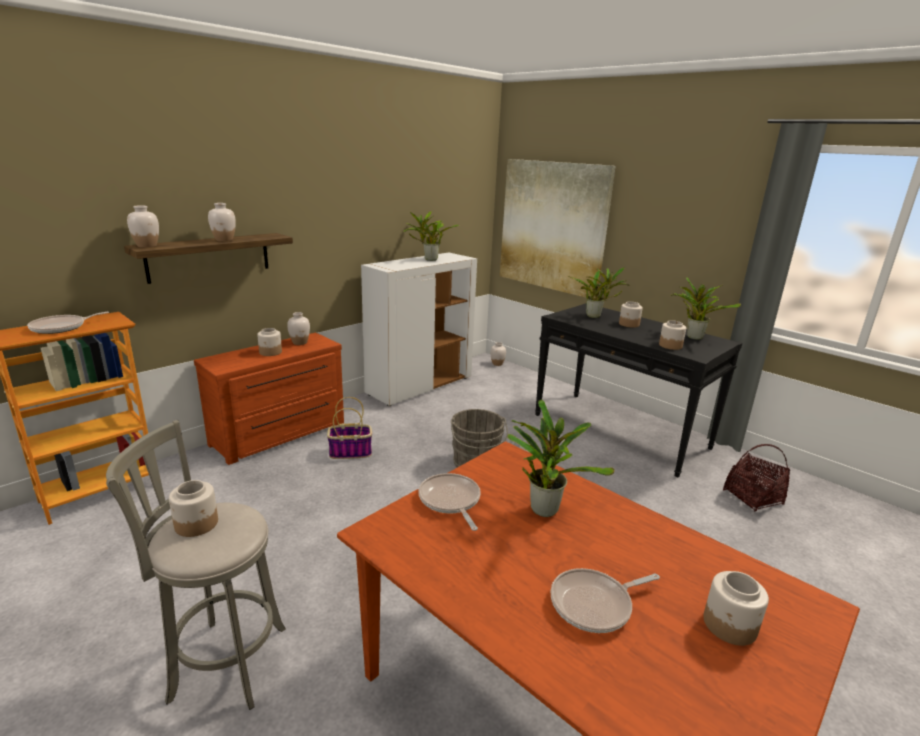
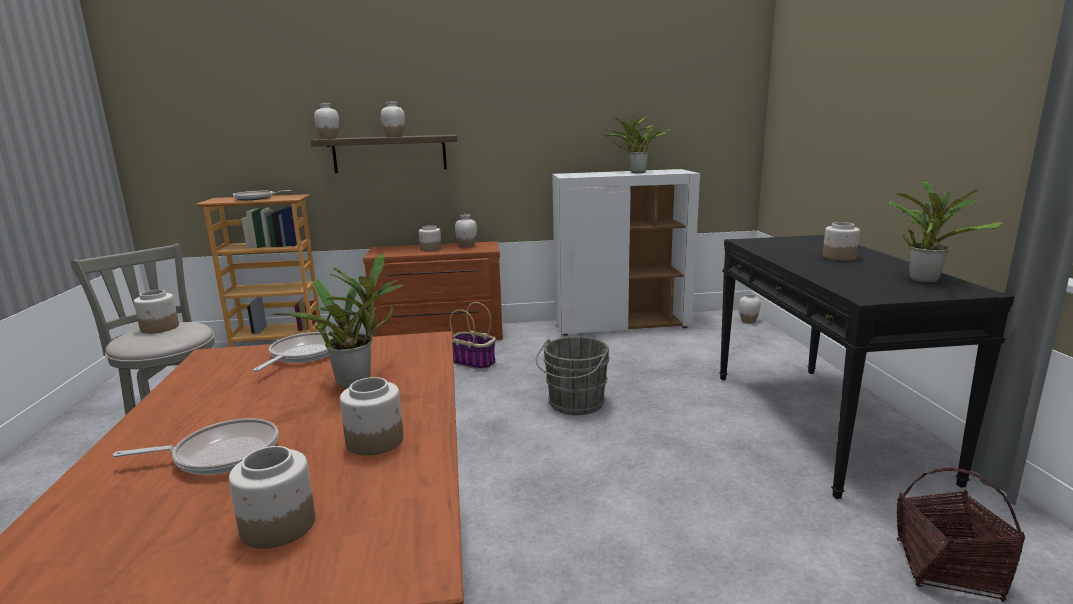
camera: 40 degrees right, 5 degrees down
(553, 226) = (815, 131): picture -> none
(595, 316) = (804, 246): potted plant -> none
(595, 604) = (221, 454): frying pan -> frying pan turned 150 degrees clockwise
(670, 345) = (849, 282): jar -> jar (375, 441)

